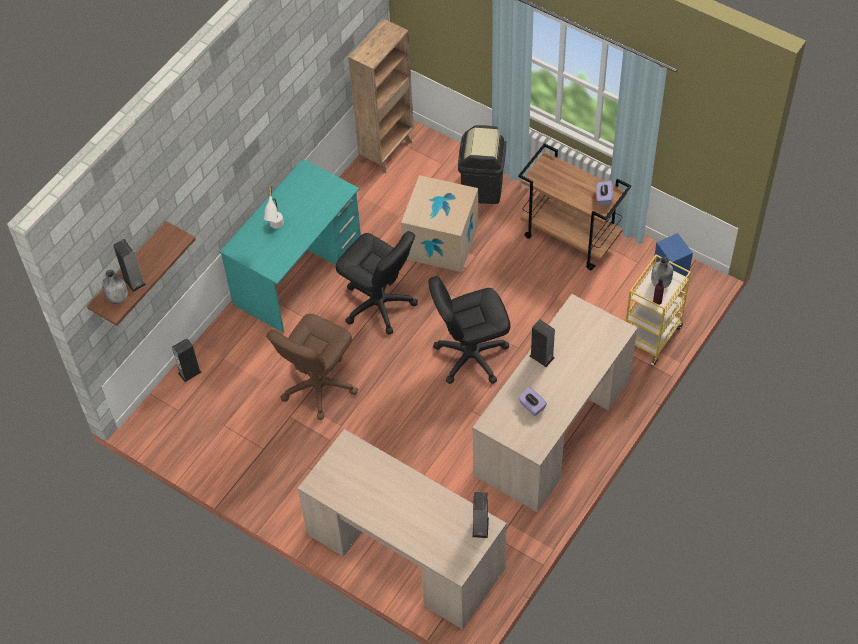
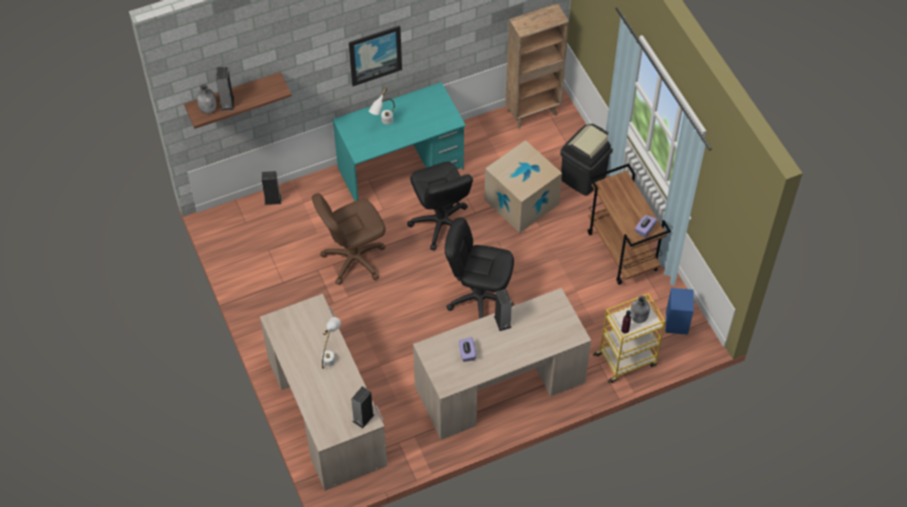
camera: 30 degrees right, 0 degrees up
(242, 157) = (375, 55): none -> picture
(400, 484) = (330, 355): none -> white table lamp

